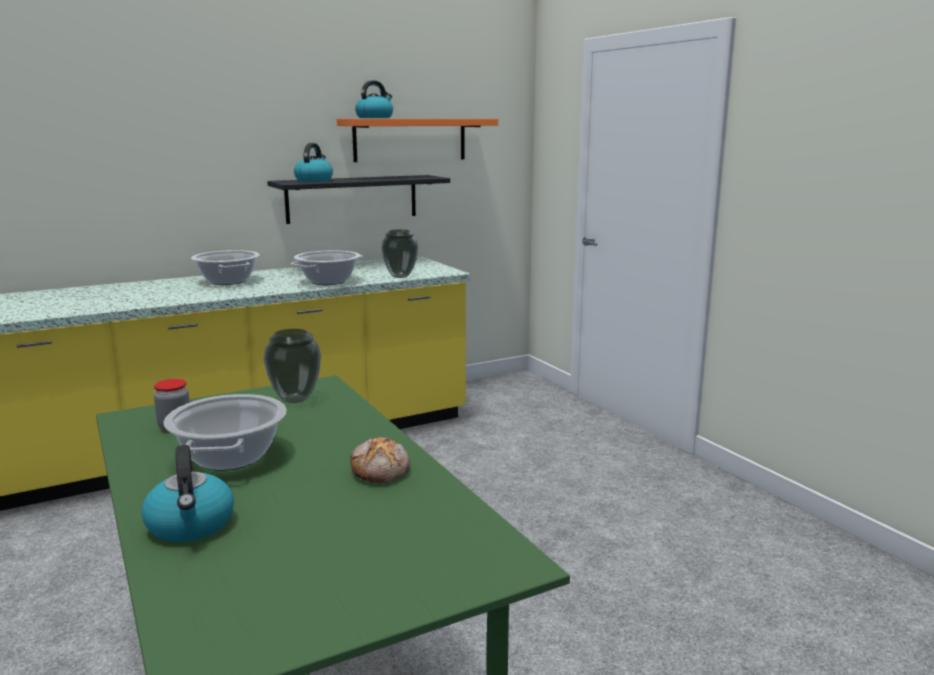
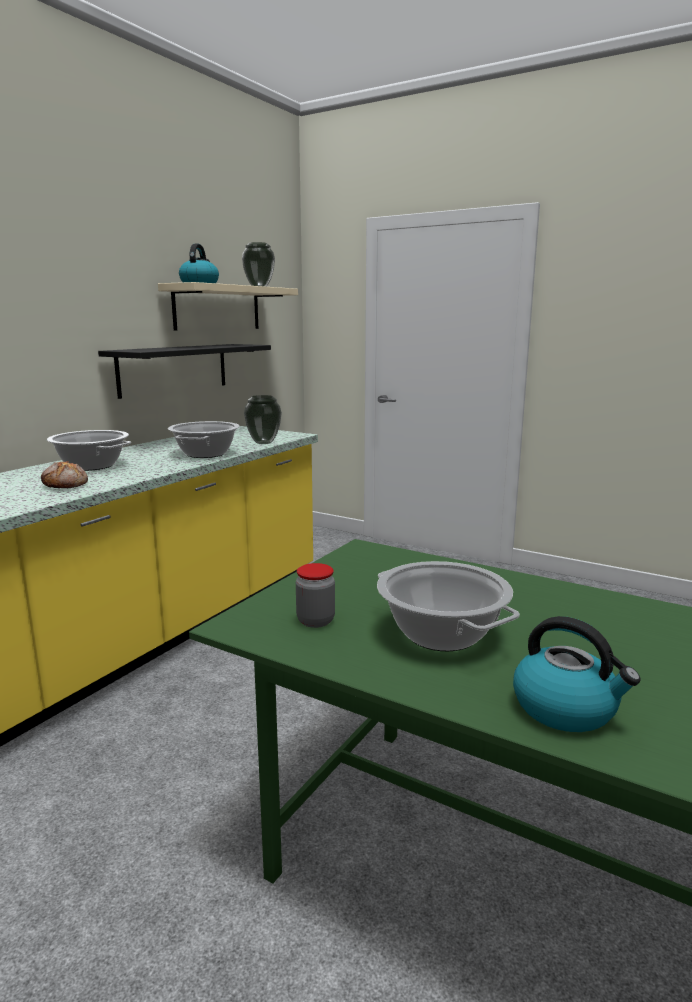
camera: 30 degrees left, 0 degrees up
(294, 399) = (371, 568): vase -> vase (259, 287)
(314, 180) = (152, 349): kettle -> none
(381, 470) = (590, 608): bread -> bread (66, 485)
(410, 139) = (217, 308): orange shelf -> beige shelf

